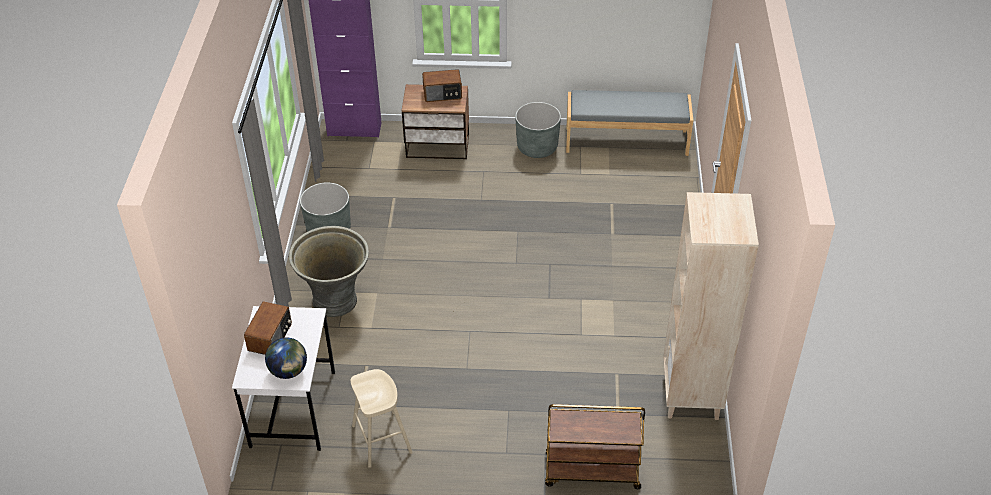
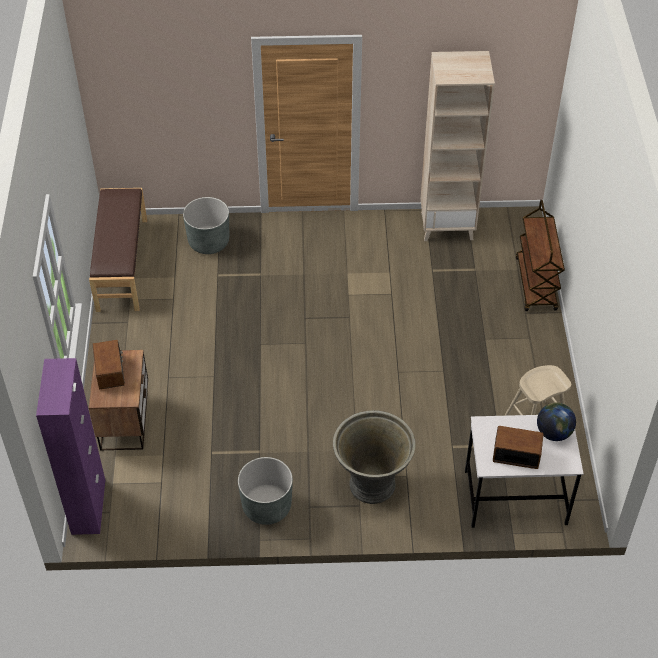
camera: 95 degrees left, 5 degrees up
(537, 147) = (129, 334): grey planter -> grey planter (208, 242)
(626, 140) = (121, 264): grey bench -> brown bench

